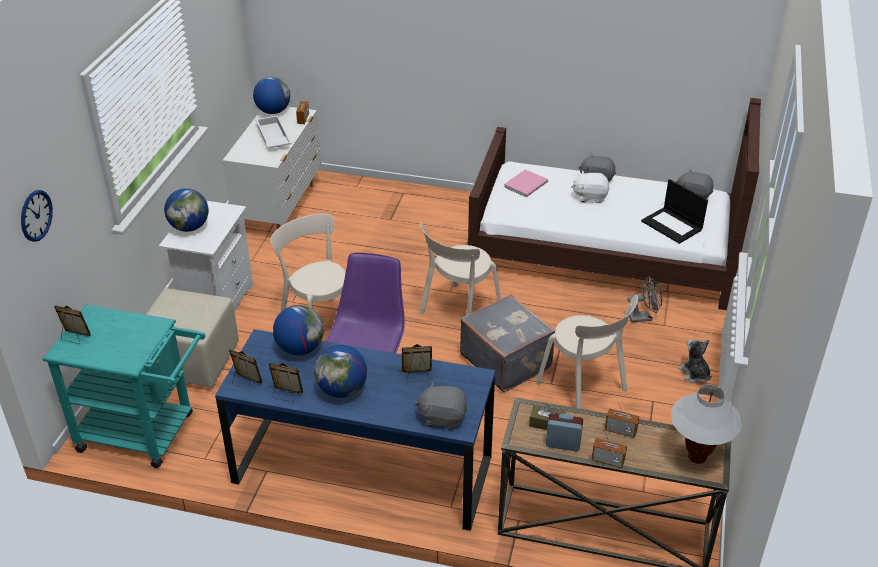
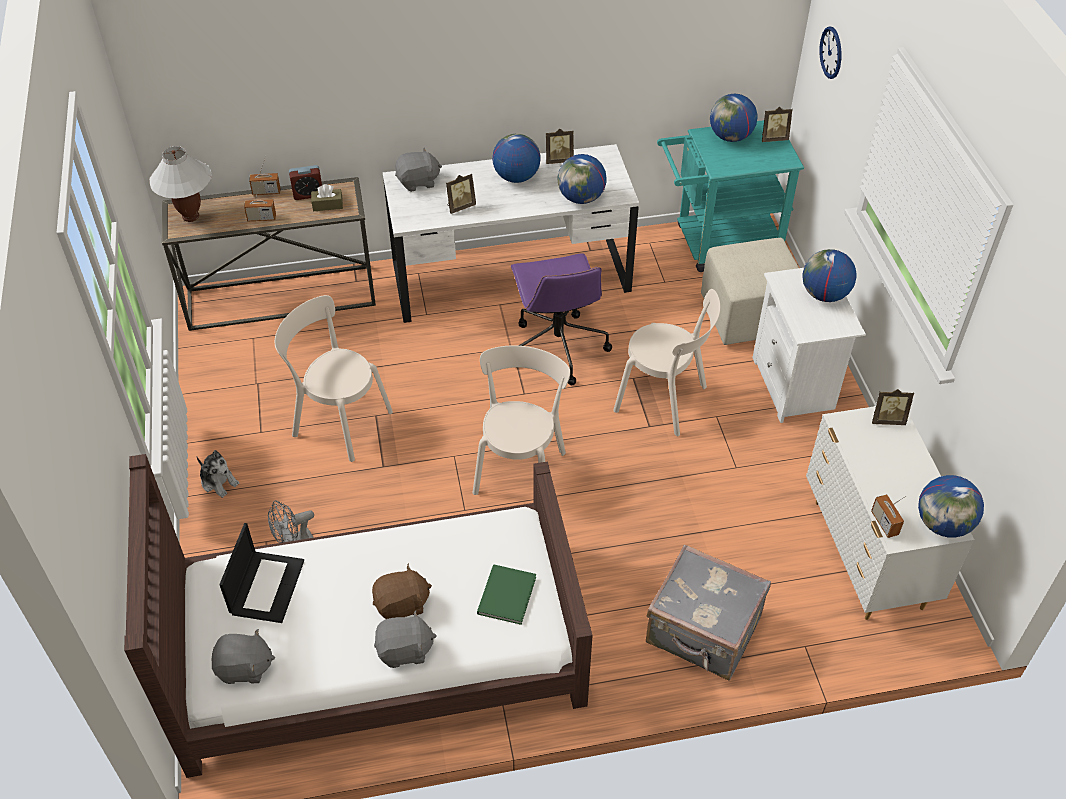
camera: 155 degrees right, 10 degrees up
(110, 352) = (730, 137): none -> globe
(246, 383) = (600, 158): picture frame -> picture frame (887, 419)
(273, 137) = (886, 468): white tray -> none
(363, 469) = (510, 276): blue desk -> white desk
(506, 360) = (435, 426): grey suitcase -> grey suitcase (703, 633)
(527, 184) = (505, 596): pink book -> green book
(590, 196) = (402, 605): white plush toy -> brown plush toy
(672, 225) = (266, 586): laptop -> laptop turned 75 degrees clockwise

